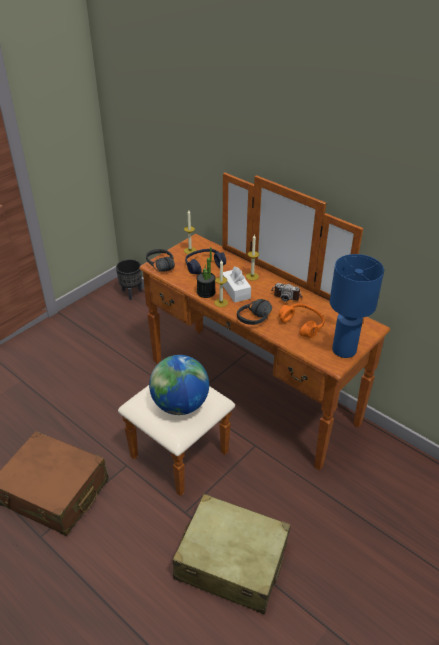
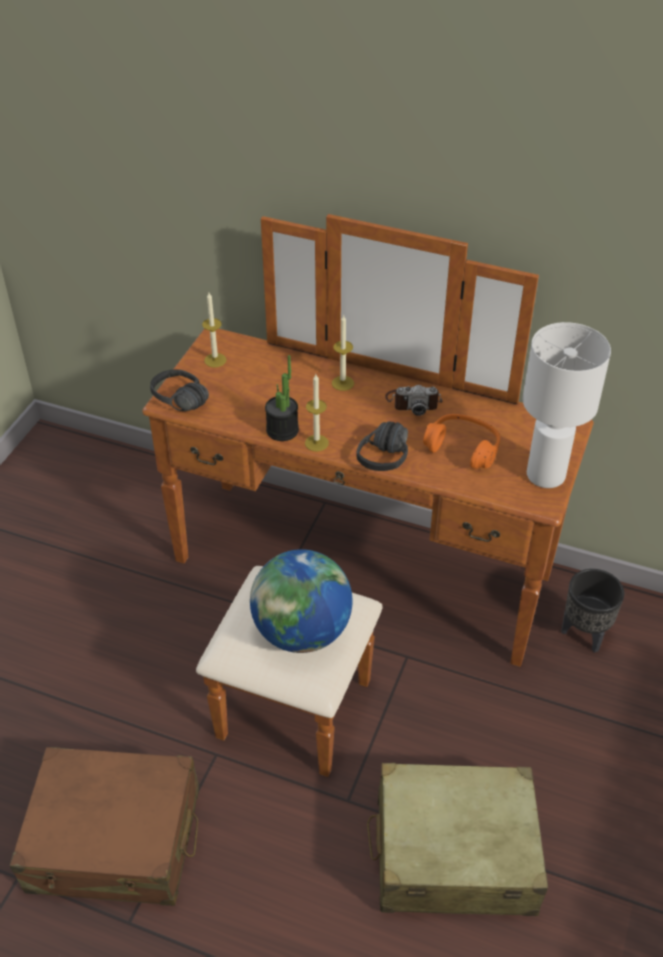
camera: 20 degrees left, 5 degrees up
(132, 293) = (78, 447): black planter -> black planter (585, 633)
(204, 266) = (254, 383): blue headphones -> none
(236, 291) = (330, 416): white tissue box -> none
(344, 350) = (545, 474): blue table lamp -> white table lamp

